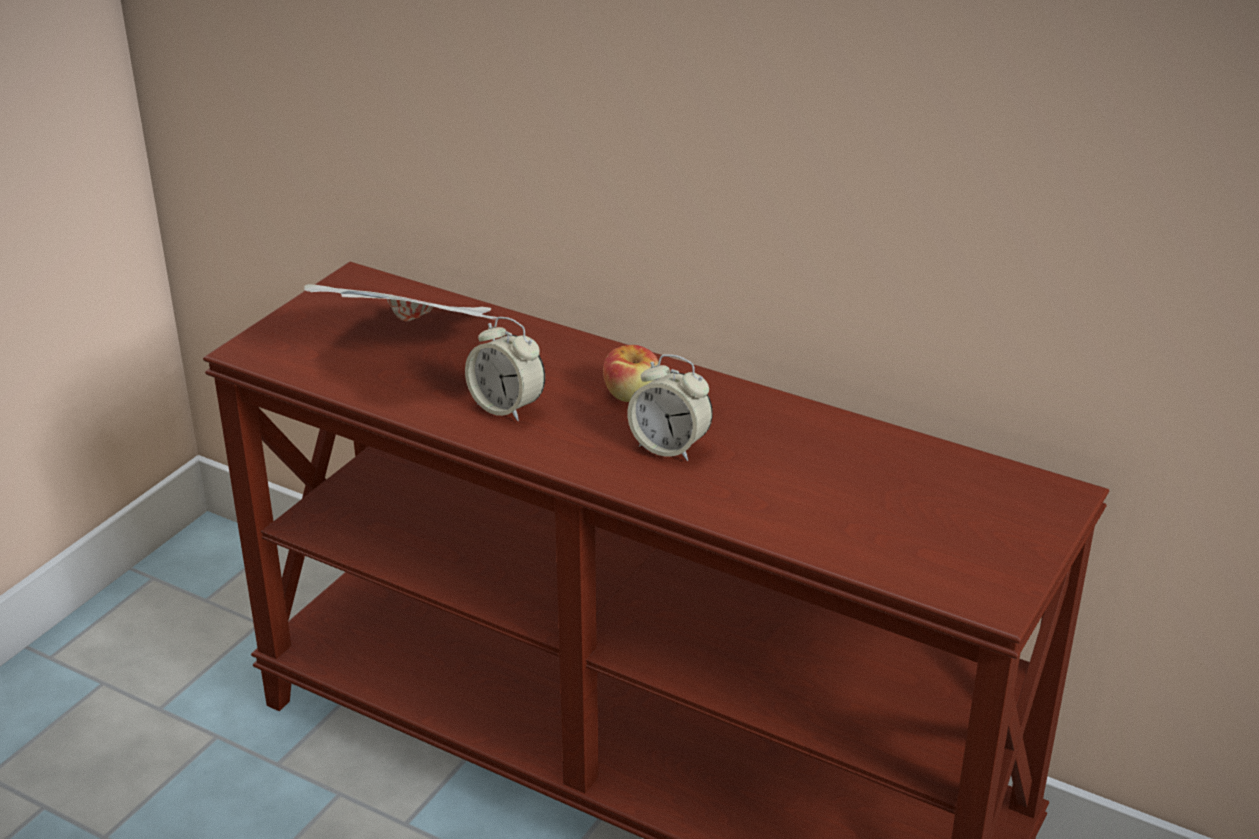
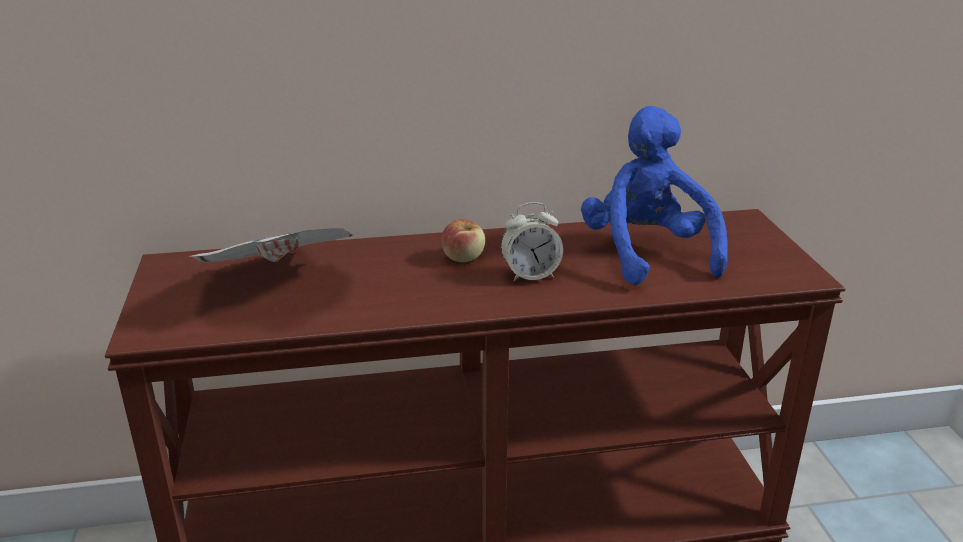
camera: 40 degrees left, 5 degrees down
(506, 407) = (396, 294): alarm clock -> none
(842, 482) = (646, 254): none -> blue plush toy

